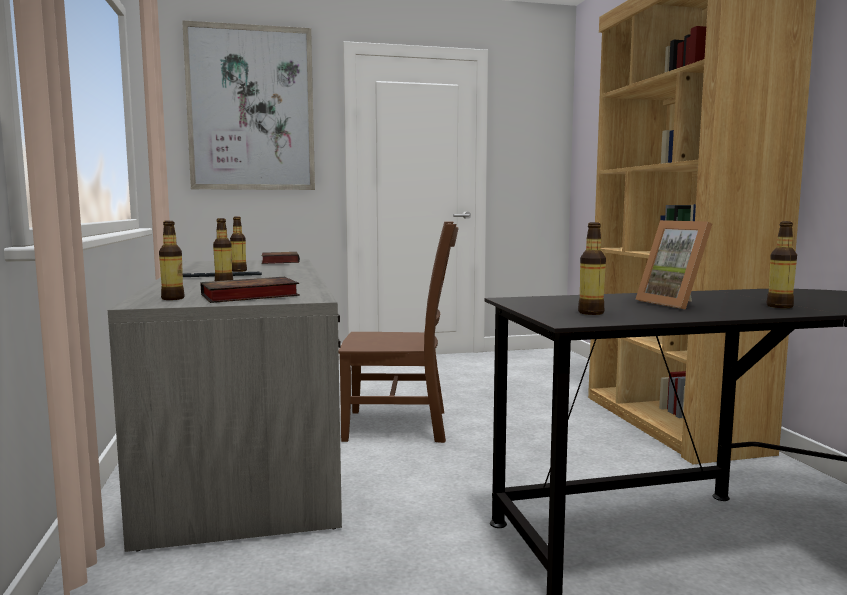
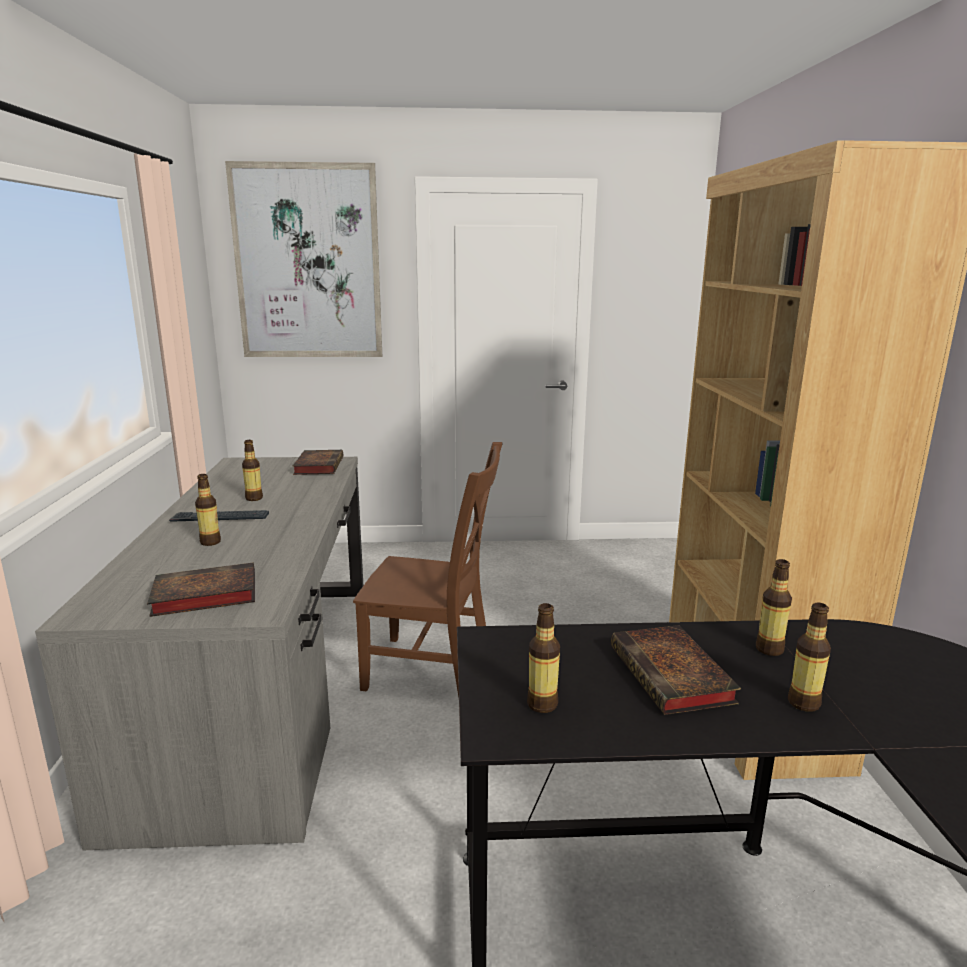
camera: 10 degrees right, 10 degrees up
(173, 298) = (122, 597): bottle -> bottle (769, 649)
(676, 303) = (673, 677): picture frame -> book

